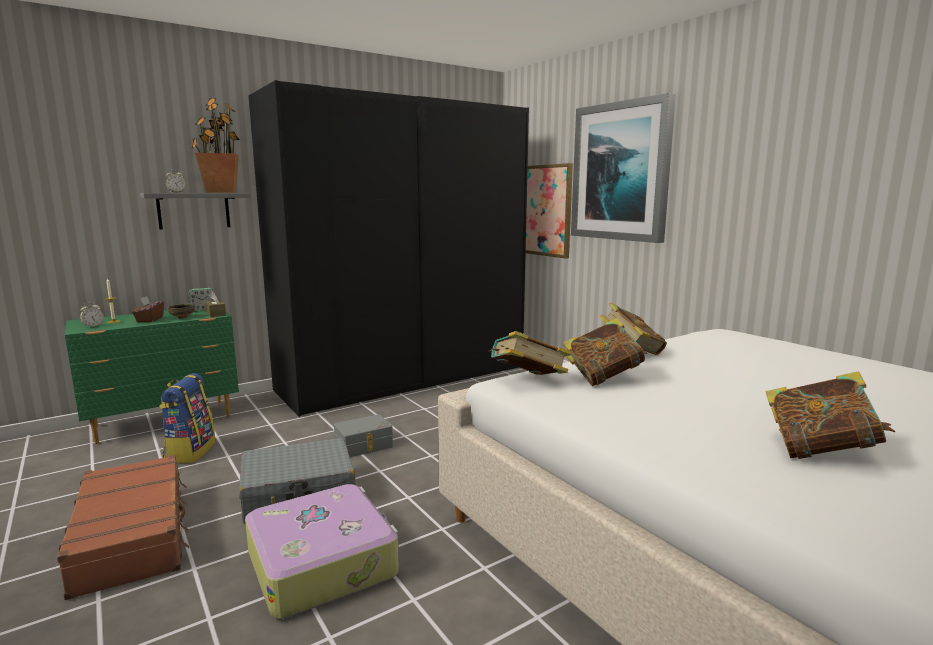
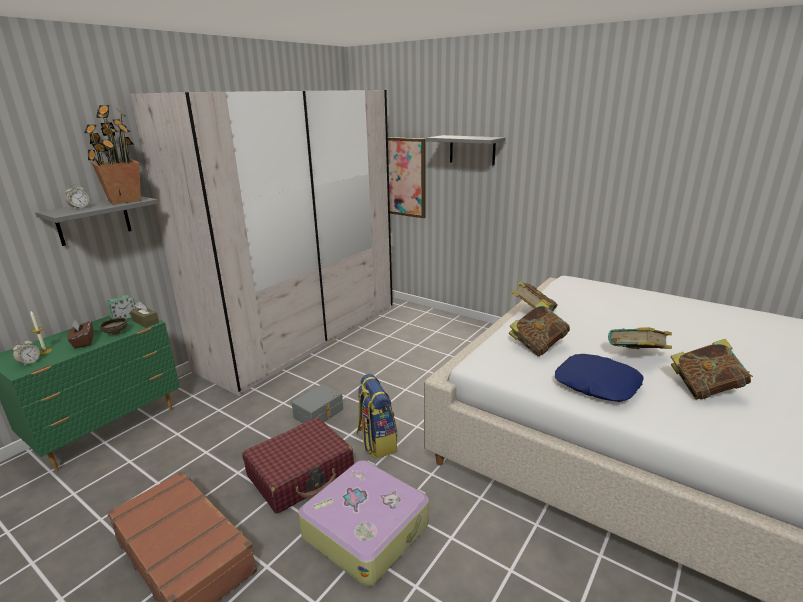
camera: 20 degrees left, 10 degrees up
(190, 452) = (165, 456): backpack -> backpack (376, 442)
(299, 495) = (301, 474): grey suitcase -> red suitcase
(405, 378) = (304, 336): black wardrobe -> beige wardrobe
(527, 382) = (492, 360): book -> book (636, 357)
(621, 172) = (472, 150): picture -> grey shelf
(644, 421) = (596, 385): none -> blue pillow

